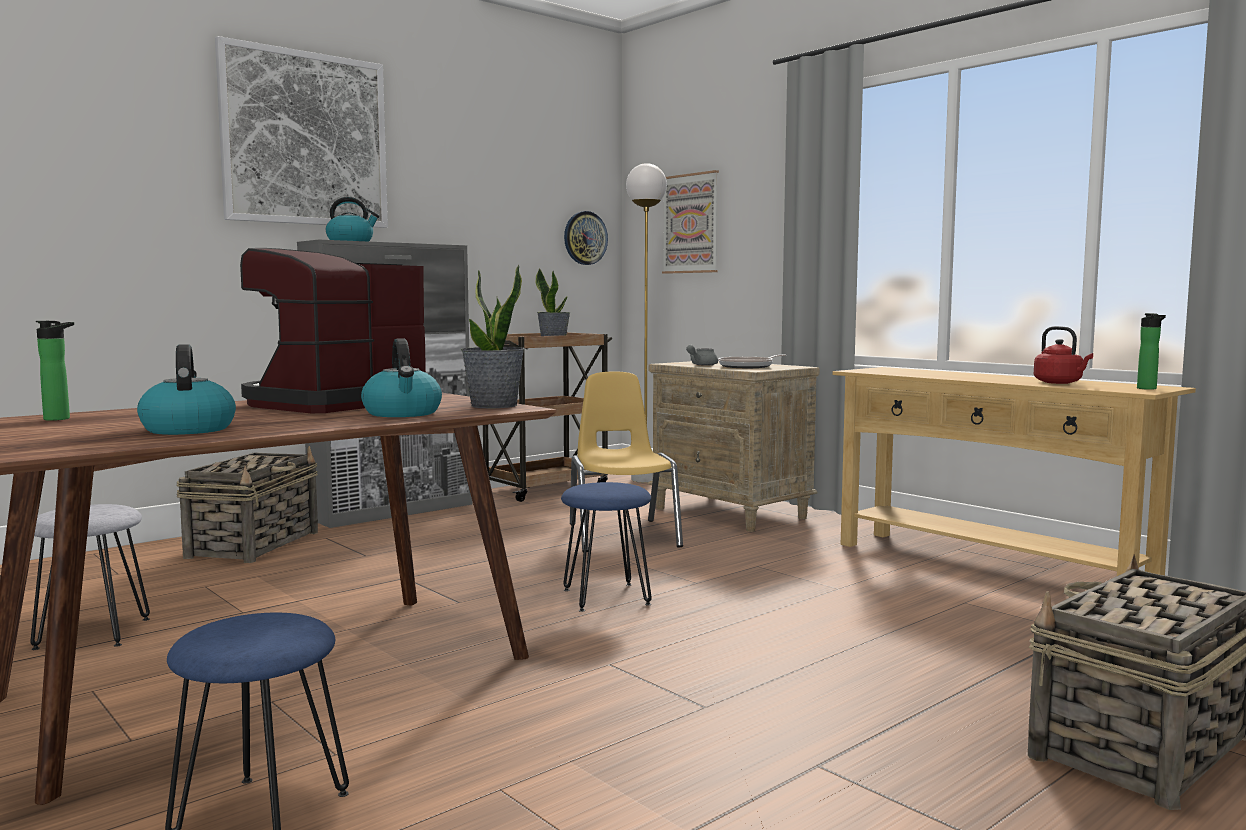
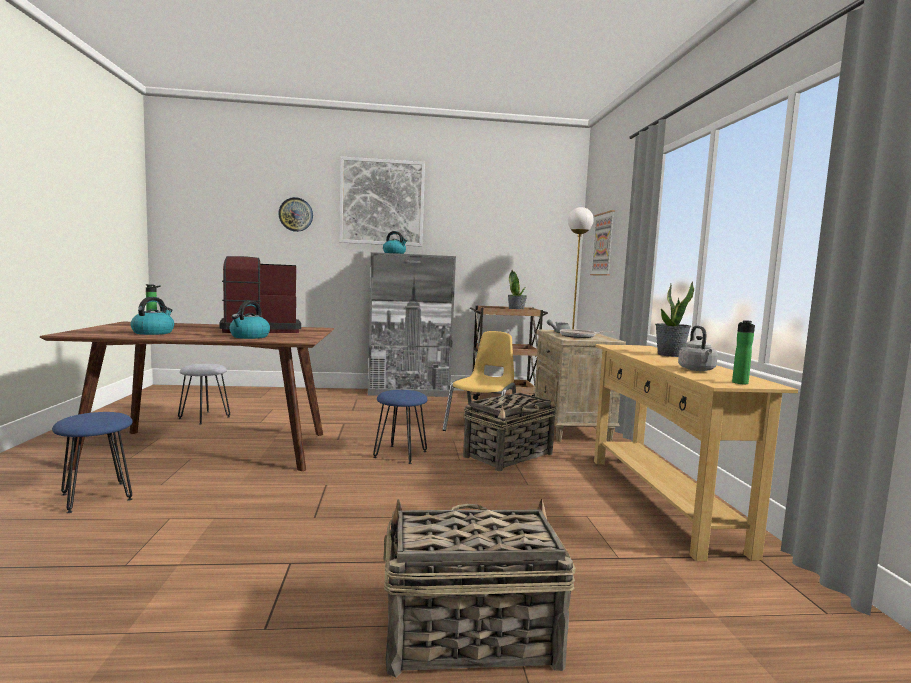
camera: 35 degrees right, 0 degrees up
(255, 544) = (326, 396): basket -> basket (509, 455)
(494, 405) = (302, 338): potted plant -> potted plant (670, 355)
(585, 238) = (552, 252): wall clock -> wall clock (296, 214)
(1060, 383) = (697, 370): red kettle -> grey kettle

